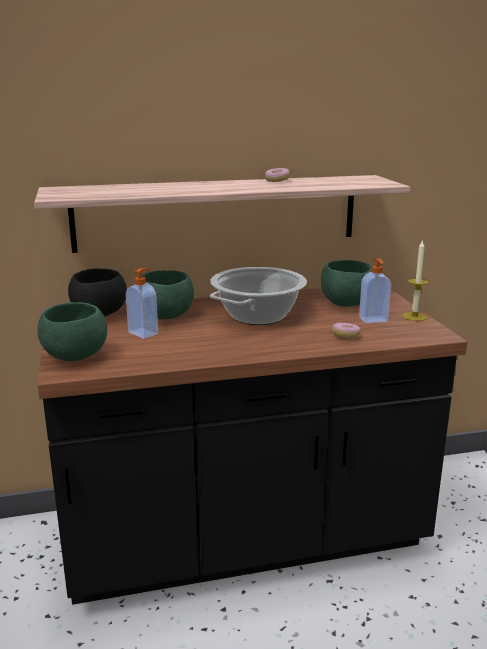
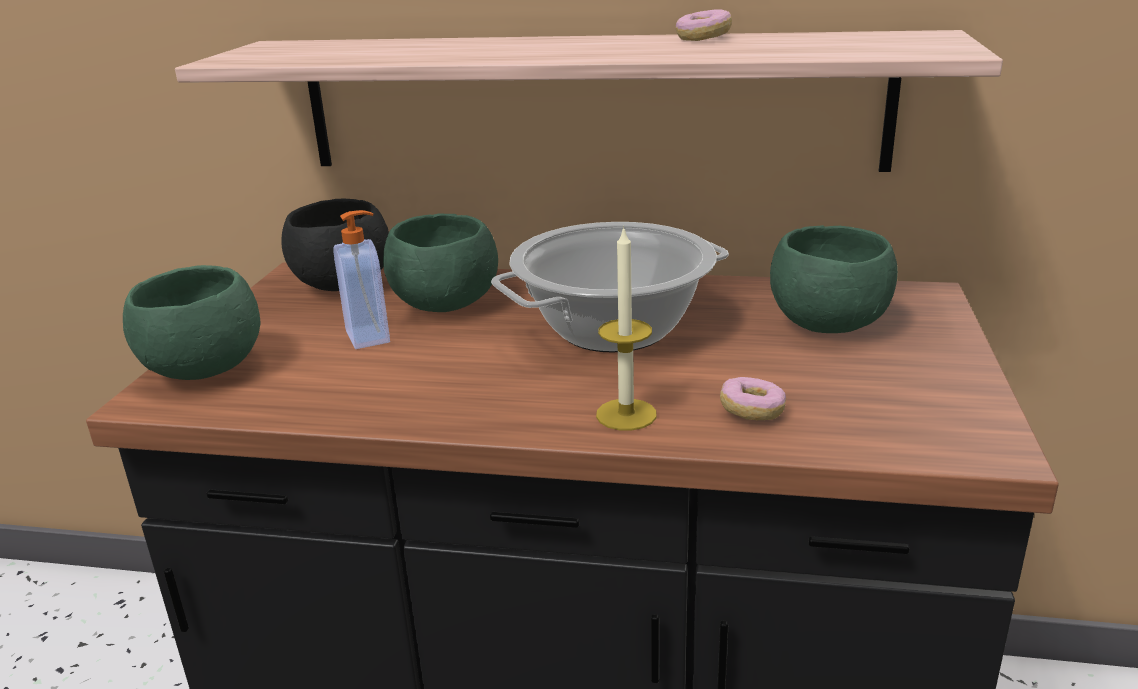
camera: 25 degrees right, 5 degrees up
(373, 320) = (856, 377): soap dispenser -> none
(414, 316) = (966, 384): candle -> candle (626, 414)

